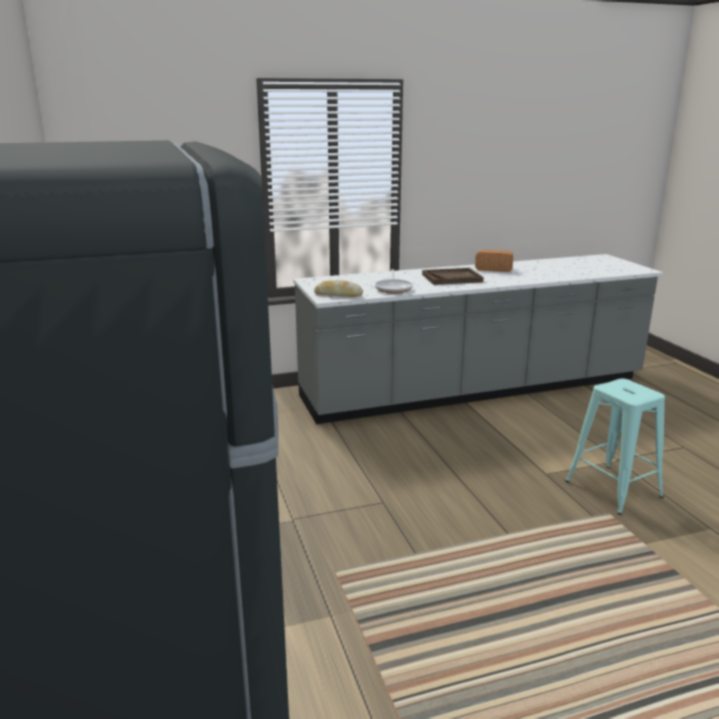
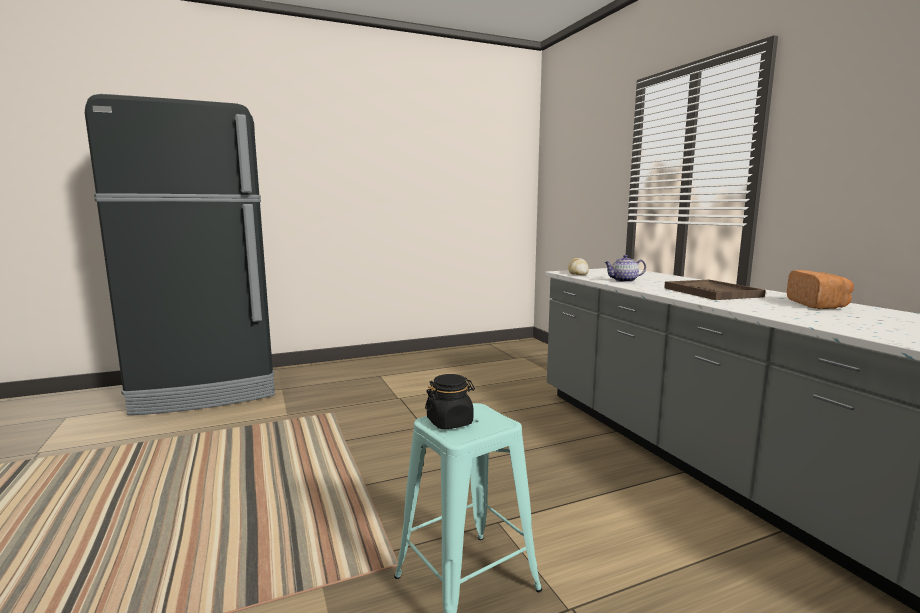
camera: 85 degrees right, 10 degrees down
(393, 288) = (624, 281): frying pan -> teapot
(633, 394) = (450, 422): none -> black jar

